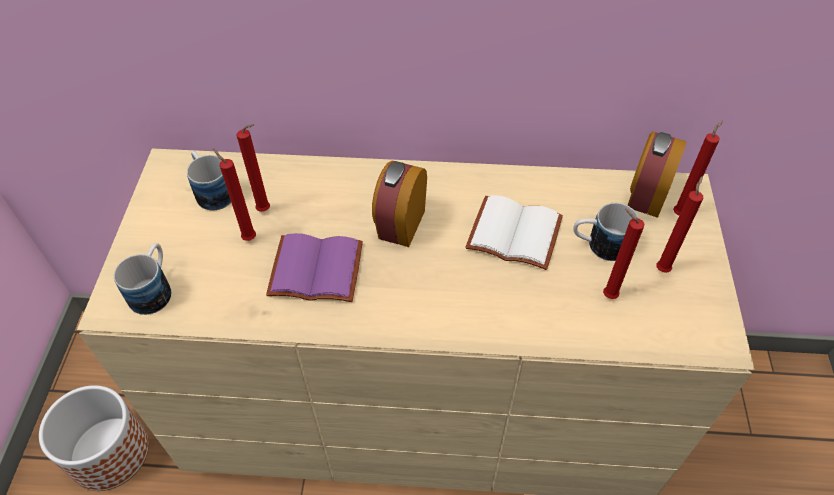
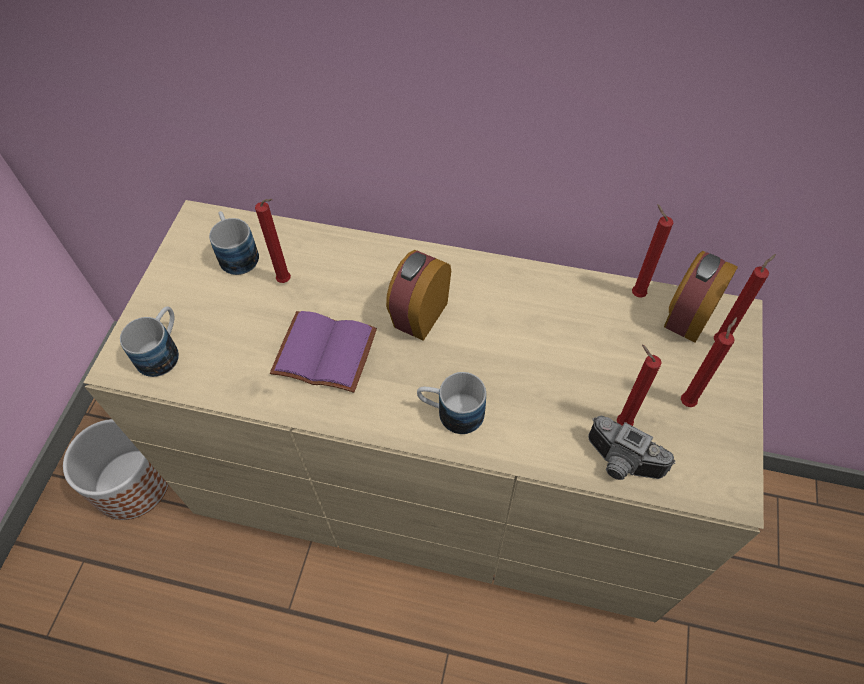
camera: 10 degrees right, 5 degrees up
(248, 237) = (263, 308): red candle -> red candle (636, 293)
(512, 235) = (533, 342): white book -> none
(599, 245) = (624, 365): mug -> mug (451, 412)
(614, 332) = (620, 464): none -> camera

